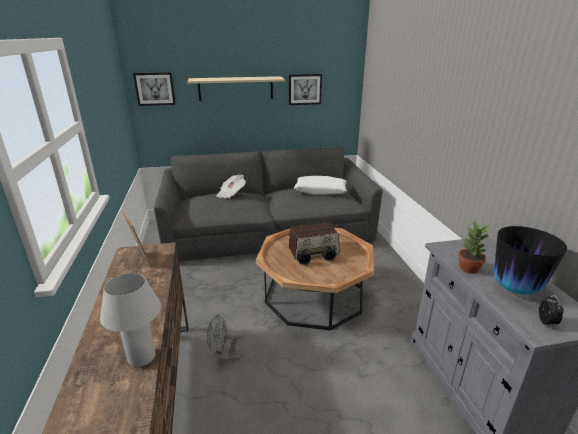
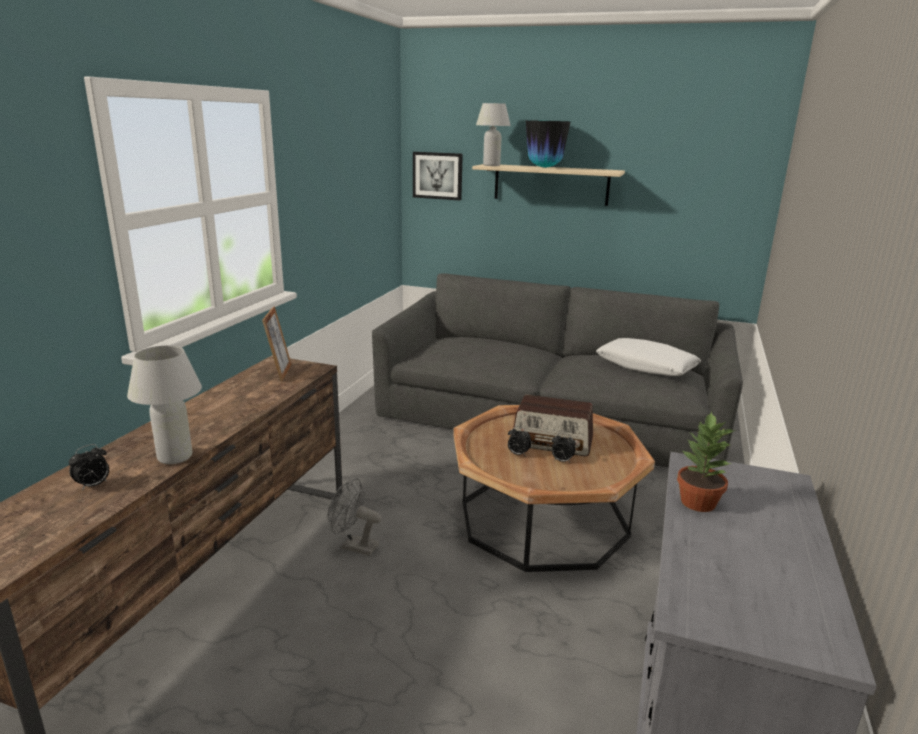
camera: 30 degrees right, 5 degrees down
(198, 79) = (491, 165): none -> white table lamp
(231, 194) = (501, 342): newspaper -> none
(304, 89) = (665, 195): picture -> none
(515, 289) = (745, 554): vase -> vase (544, 167)
(546, 323) = (731, 613): alarm clock -> alarm clock (93, 485)

